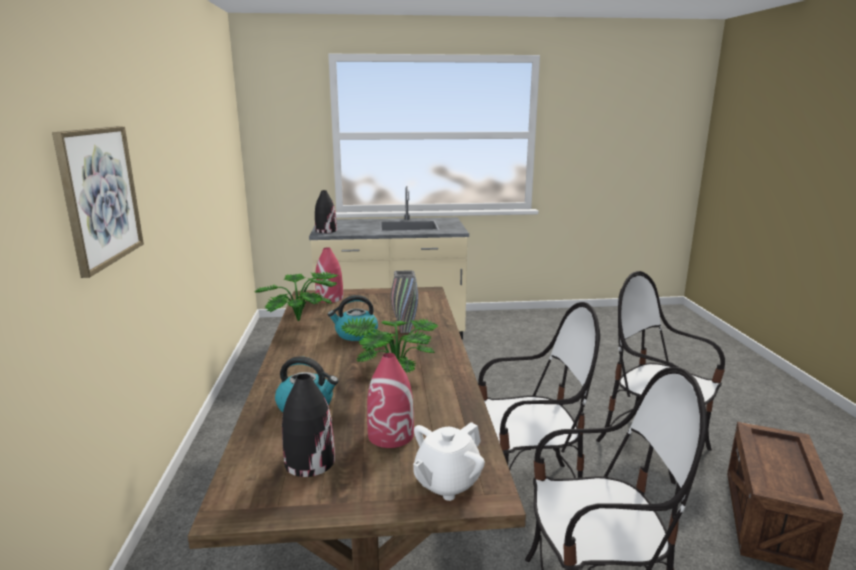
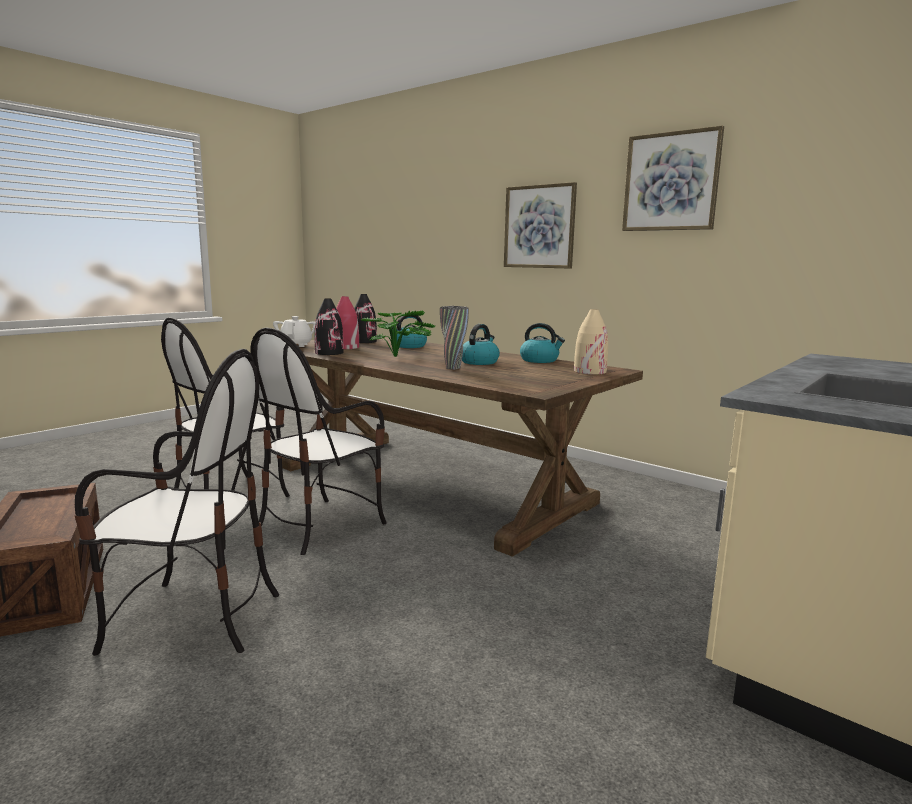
camera: 135 degrees right, 5 degrees down
(167, 128) = (671, 182): none -> picture
(302, 322) = (540, 360): potted plant -> kettle
(325, 231) = (854, 360): black vase -> black vase (329, 353)
(329, 298) = (589, 371): red vase -> beige vase

